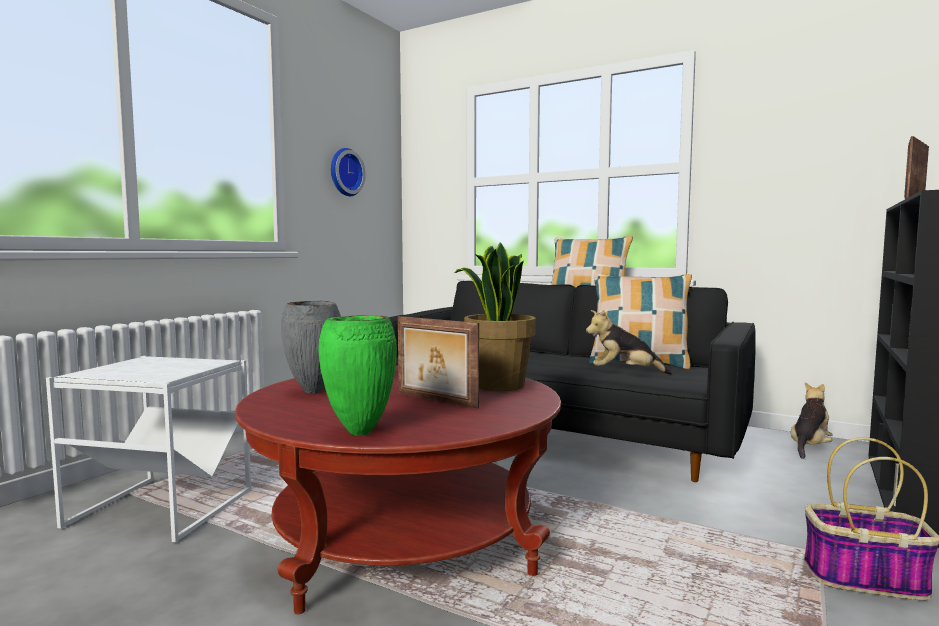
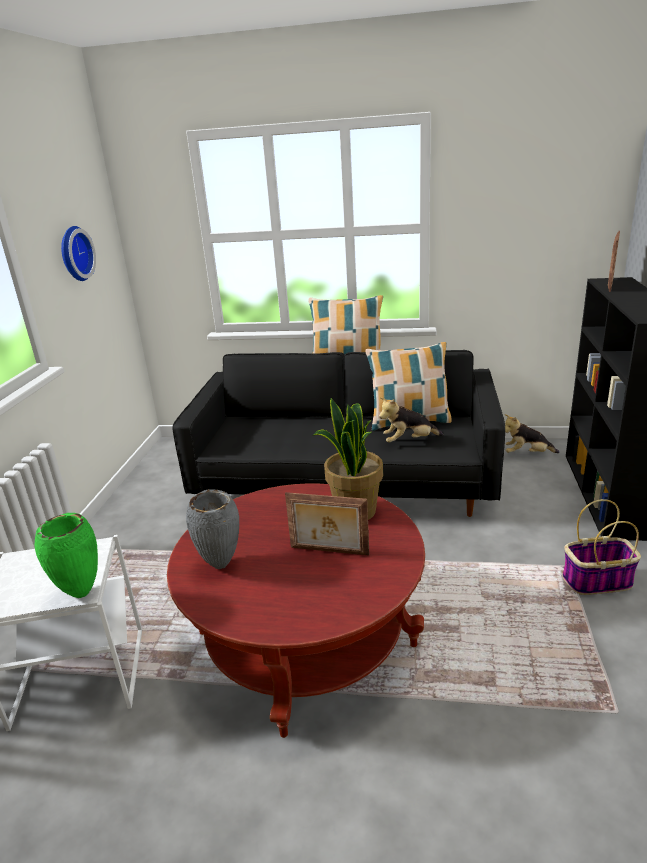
camera: 20 degrees left, 20 degrees up
(358, 432) = (316, 618): green vase -> green vase (80, 593)
(809, 447) = (527, 454): plush toy -> plush toy turned 105 degrees counterclockwise

